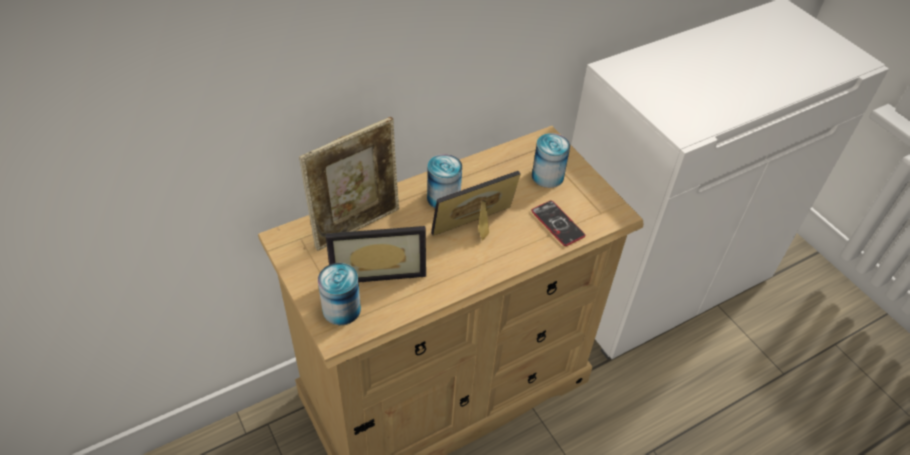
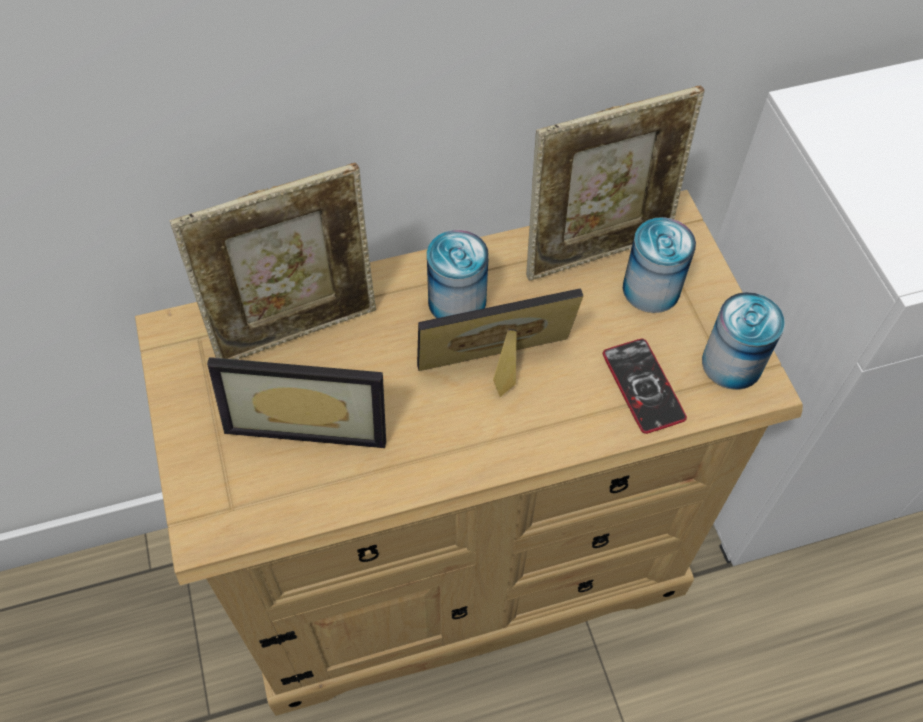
camera: 15 degrees right, 10 degrees up
(341, 309) = (228, 483): can -> can (732, 363)
(513, 162) = (597, 251): none -> picture frame

